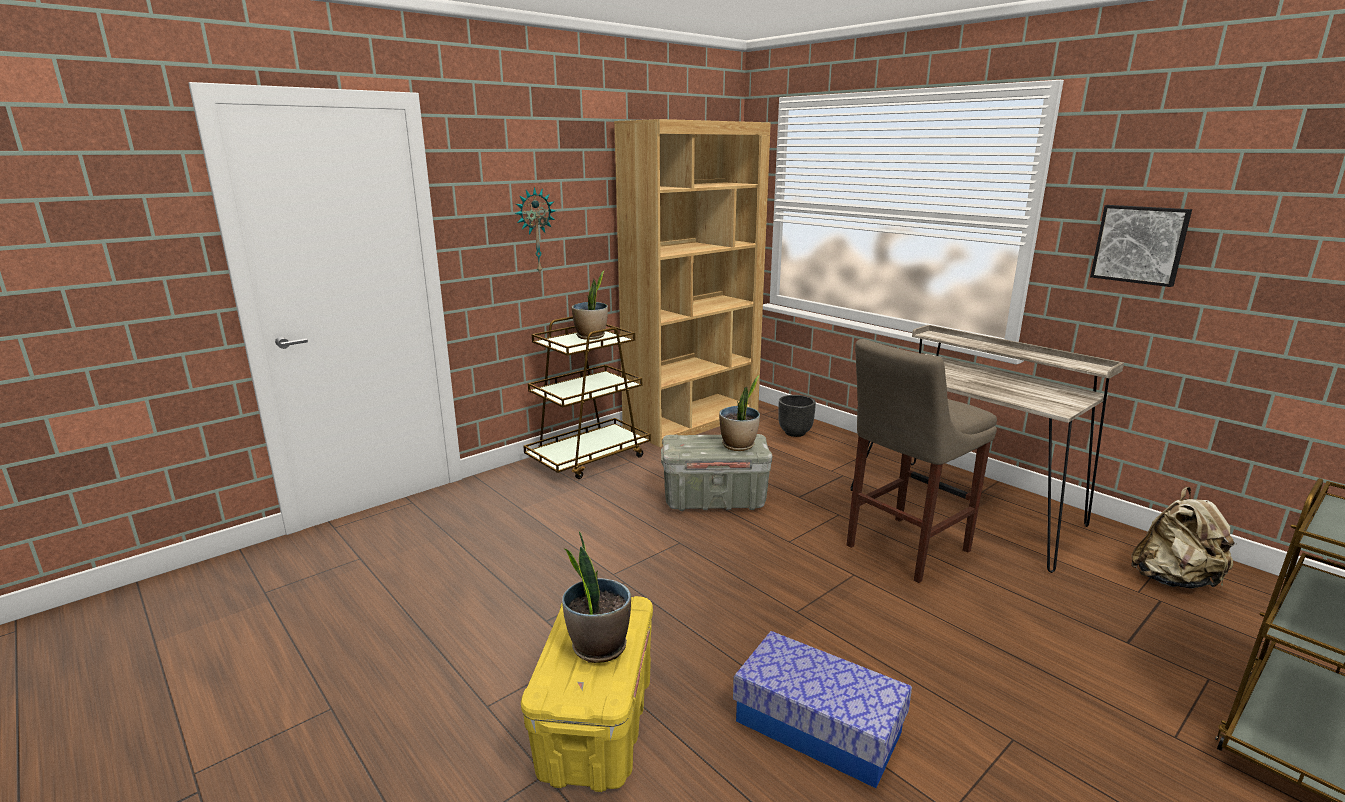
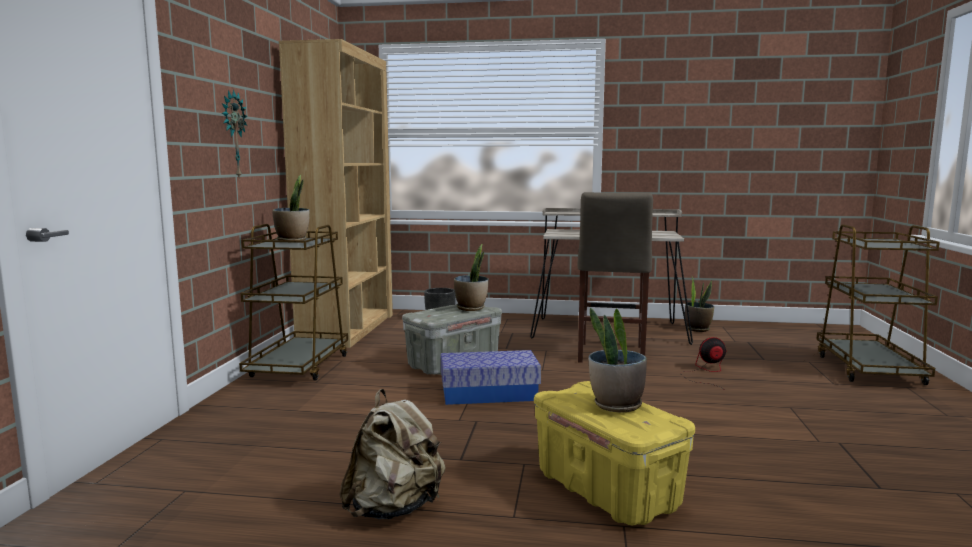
camera: 40 degrees left, 10 degrees down
(818, 726) = (713, 437): storage box -> storage box (489, 393)
(990, 627) = (706, 372): none -> fan
(1112, 549) = (697, 329): none -> potted plant
(1140, 244) = (666, 138): picture -> none
(1174, 580) = (739, 333): beige backpack -> beige backpack (394, 508)

